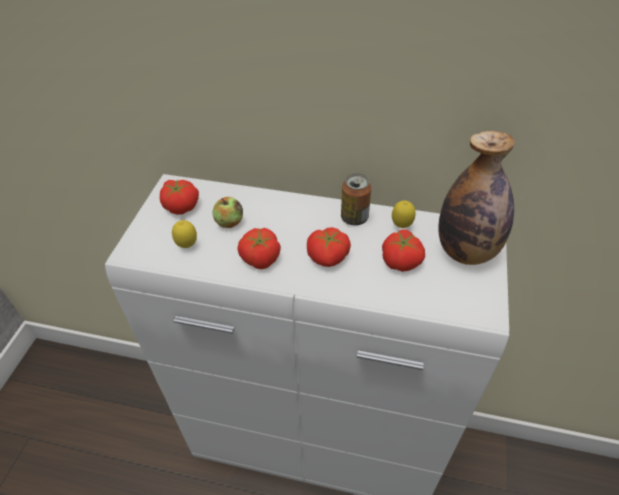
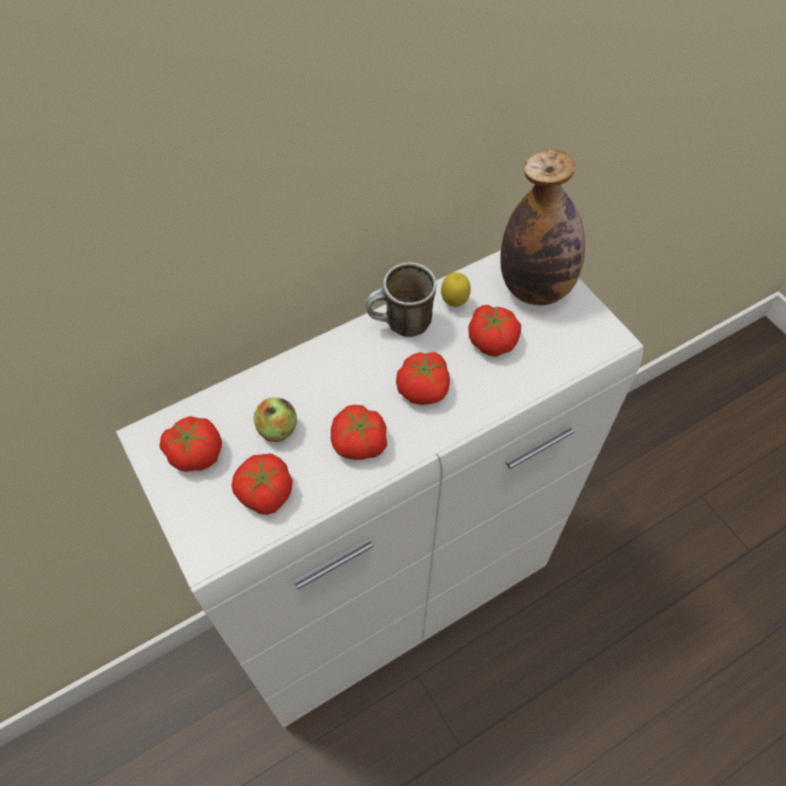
camera: 45 degrees left, 10 degrees up
(187, 246) = (265, 493): lemon -> tomato
(354, 218) = (401, 326): can -> mug

